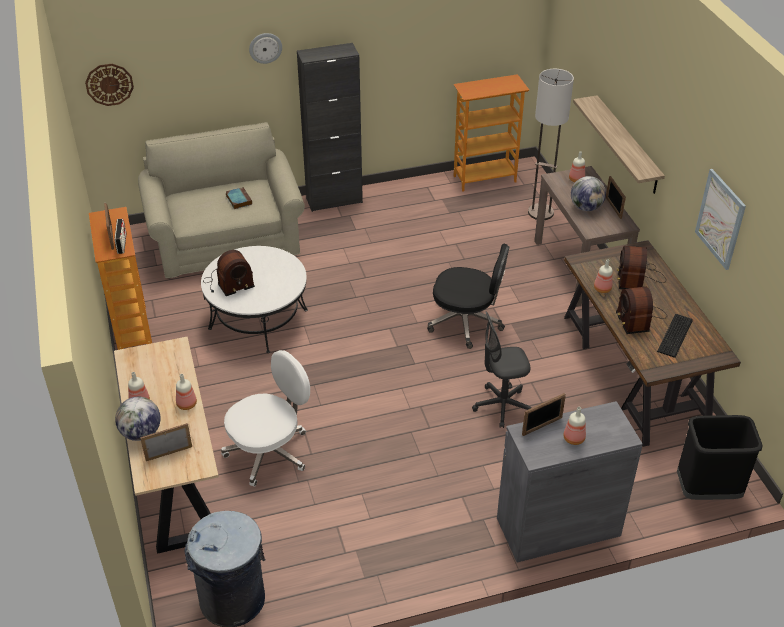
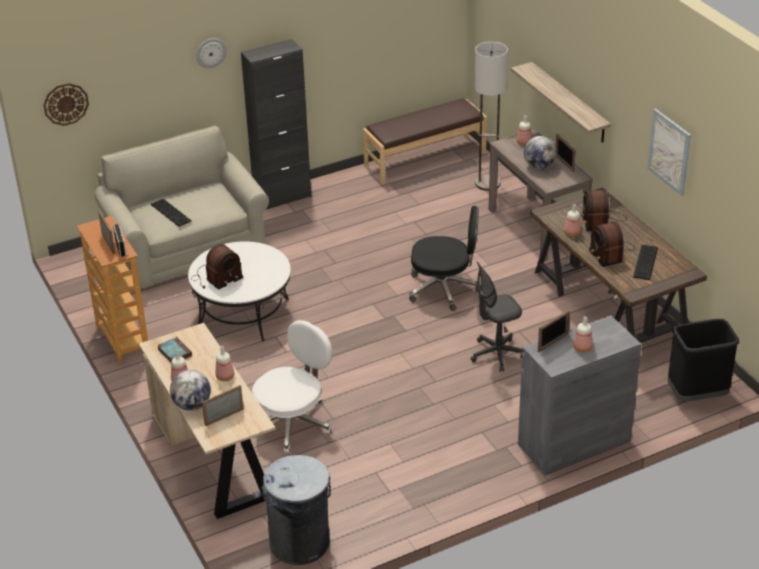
camera: 10 degrees left, 5 degrees down
(206, 205) = (171, 212): none -> keyboard
(238, 199) = (201, 203): book -> book (174, 352)
(484, 178) = (424, 159): bookcase -> brown bench

